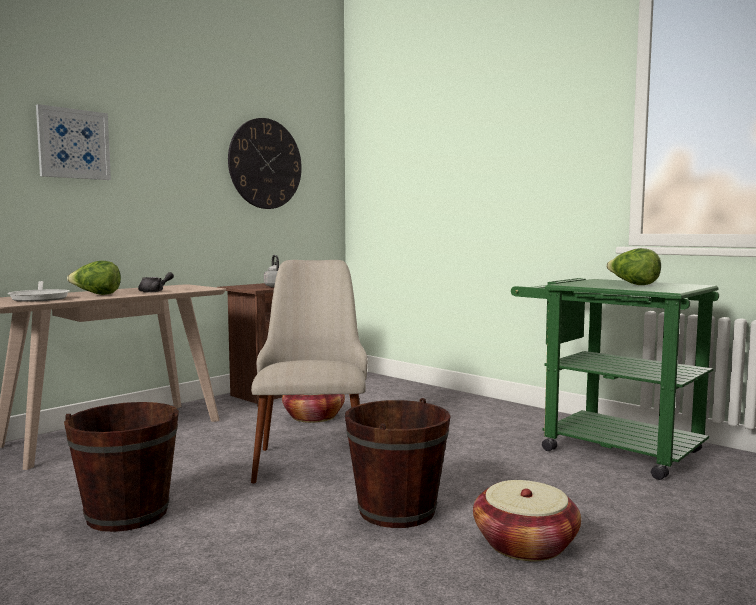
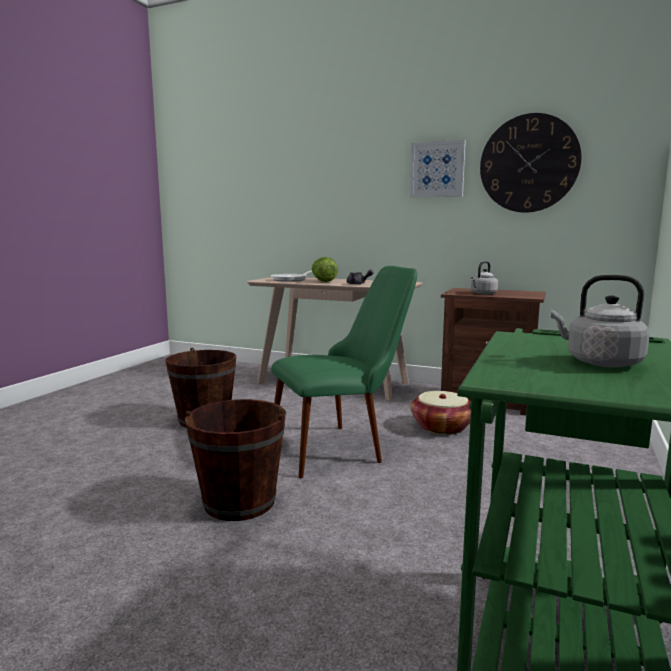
camera: 70 degrees right, 5 degrees up
(73, 144) = (344, 170): picture -> picture (437, 169)
(312, 455) = (342, 446): beige chair -> green chair
(525, 544) = (180, 580): basket -> none
(633, 284) = (599, 362): lettuce -> grey kettle

